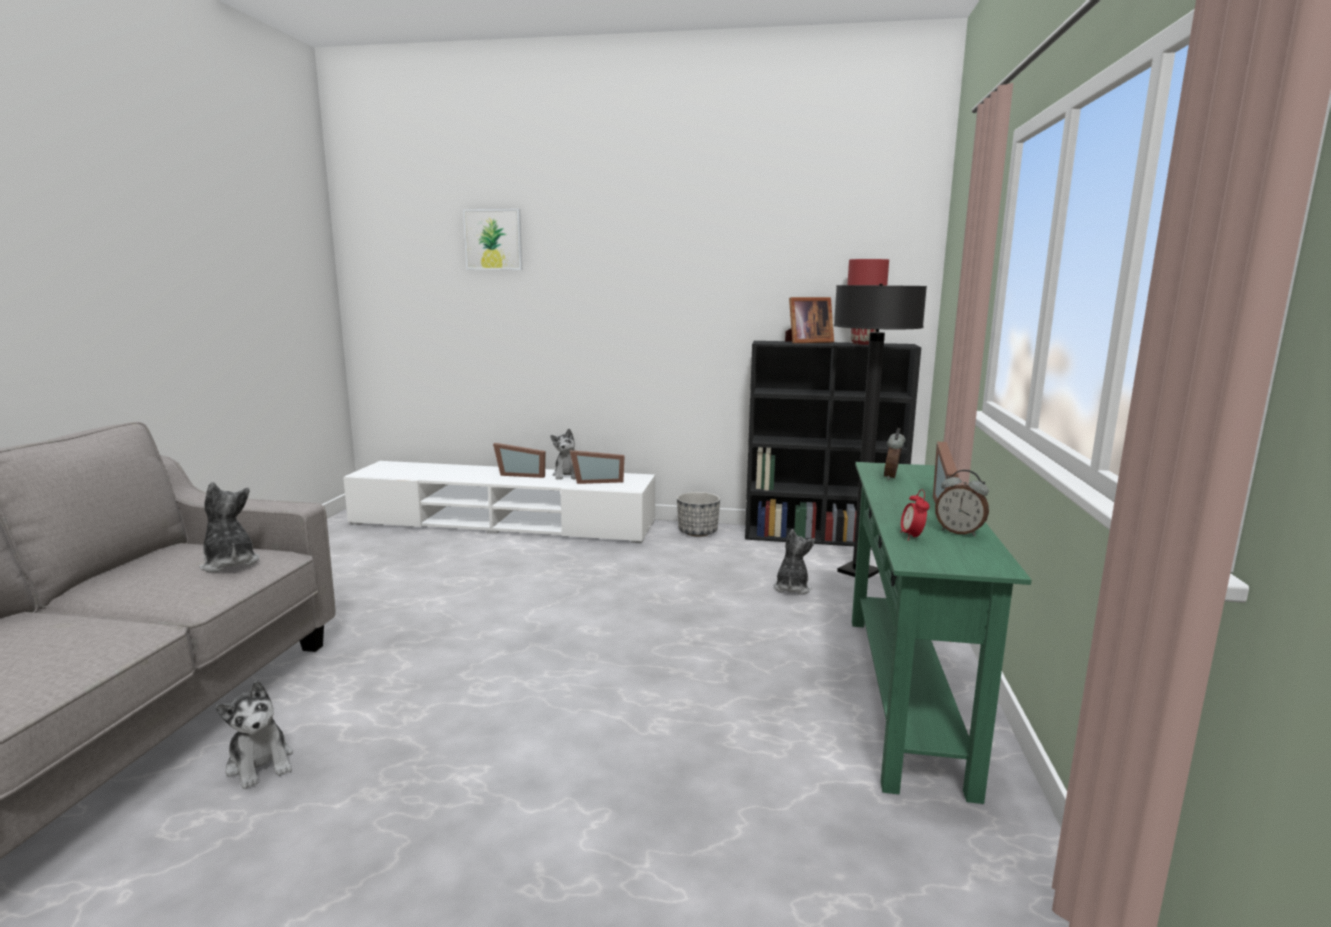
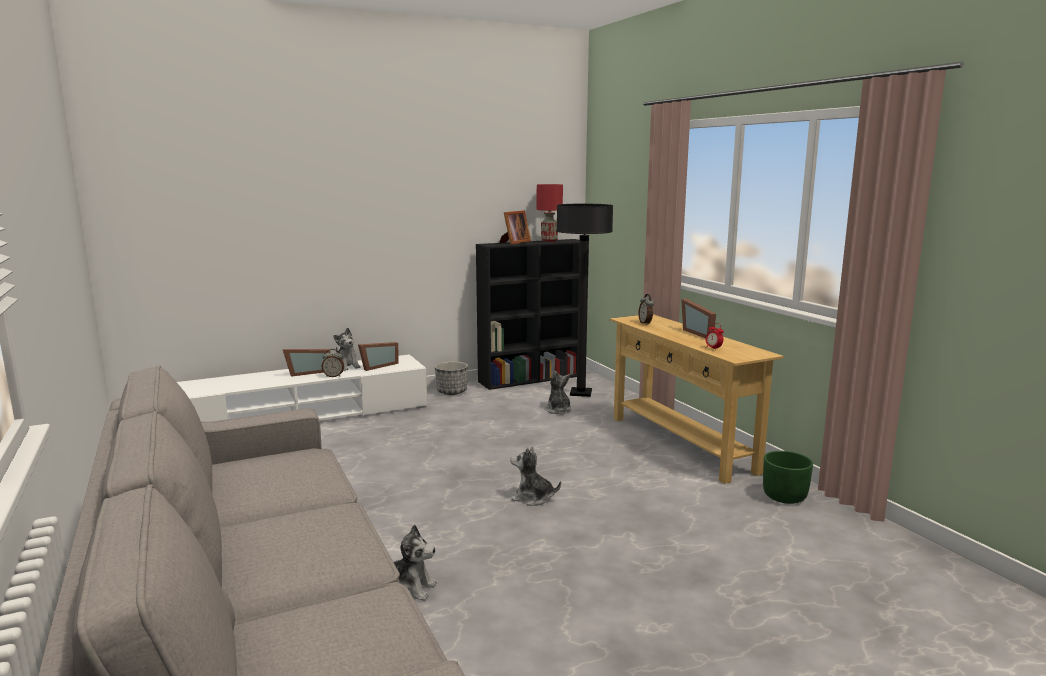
camera: 35 degrees left, 0 degrees up
(229, 563) = (294, 463): plush toy -> plush toy (533, 498)
(493, 239) = (257, 171): picture -> none
(905, 694) = (681, 444): green console table -> beige console table
(959, 532) = (725, 343): alarm clock -> alarm clock (333, 376)
(968, 870) = (784, 497): none -> green planter

